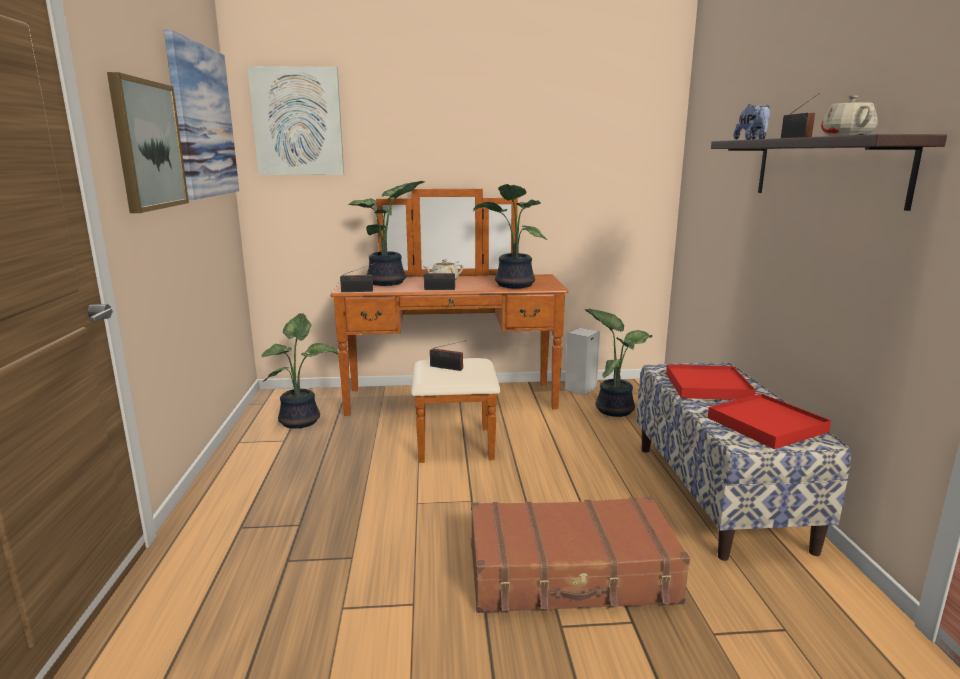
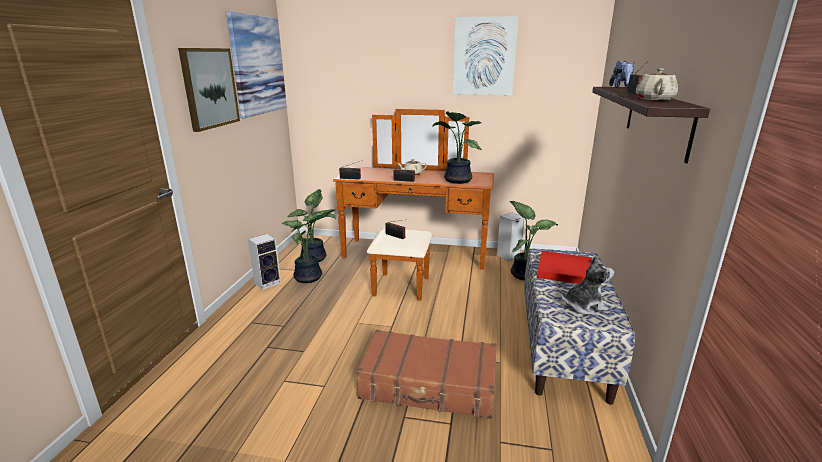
camera: 15 degrees right, 5 degrees up
(241, 464) = (268, 282): none -> speaker
(297, 122) = (324, 62): picture -> picture (484, 56)
(388, 283) = (375, 173): potted plant -> potted plant (309, 278)
(766, 424) = (584, 306): red tray -> plush toy

